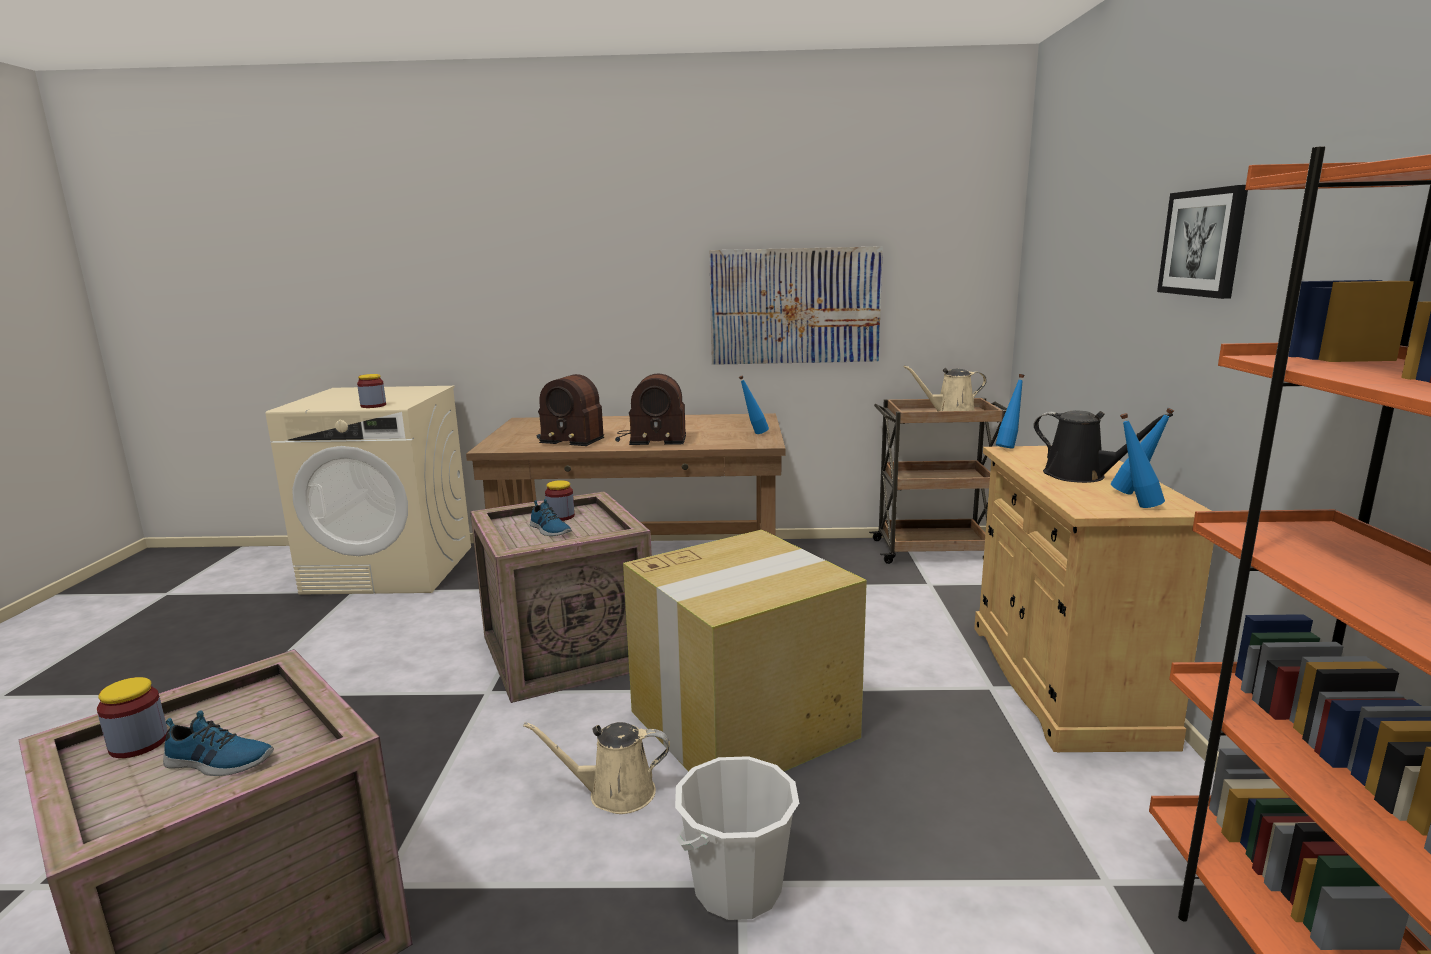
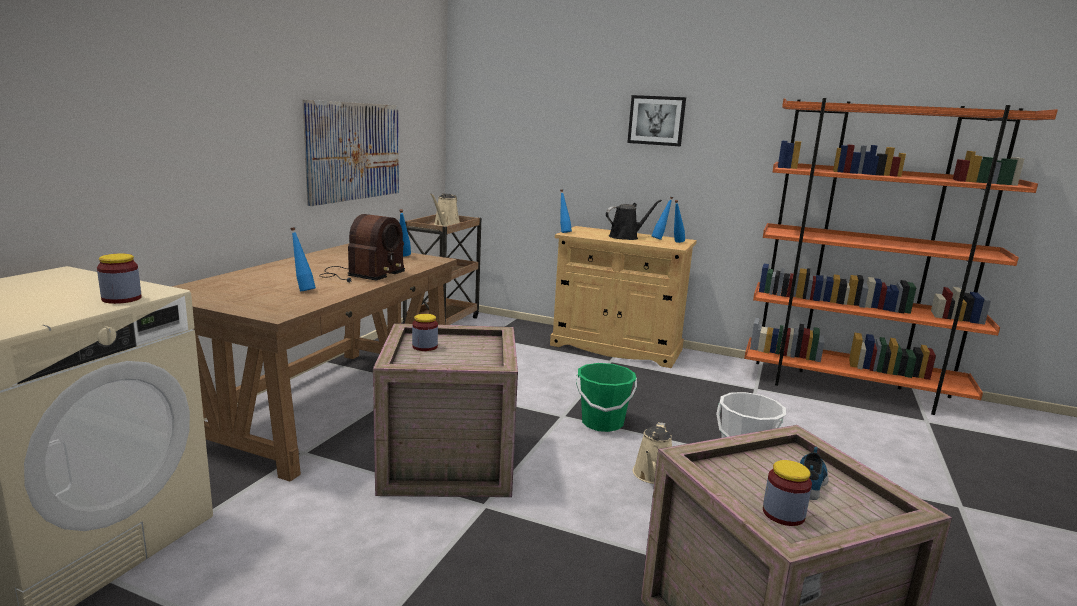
camera: 70 degrees left, 0 degrees up
(549, 530) = (455, 354): shoe -> none
(570, 438) = (303, 290): radio -> blue bottle
(744, 723) = (602, 423): cardboard box -> green bucket

